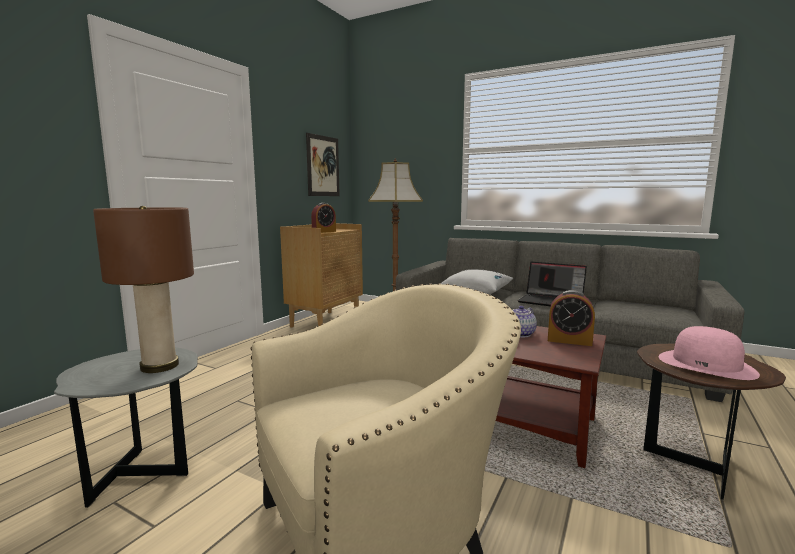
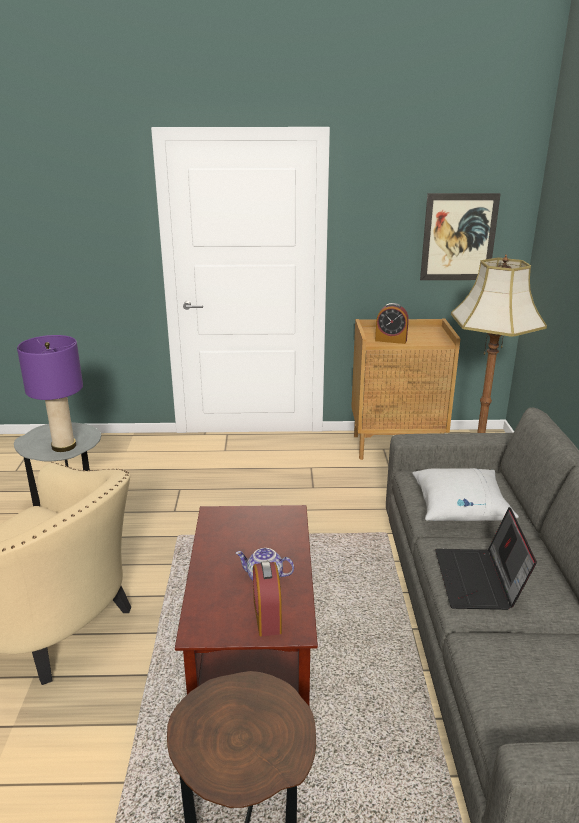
camera: 60 degrees right, 15 degrees up
(159, 366) = (63, 446): brown table lamp -> purple table lamp
(706, 365) = (230, 730): pink hat -> none

